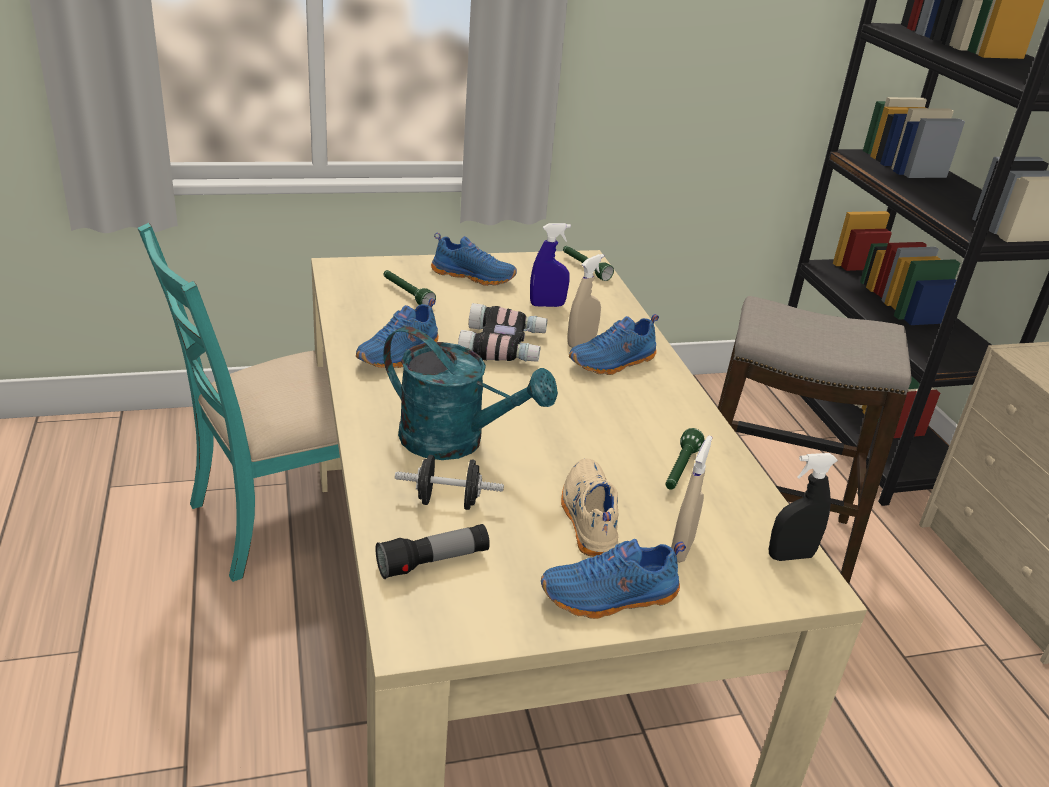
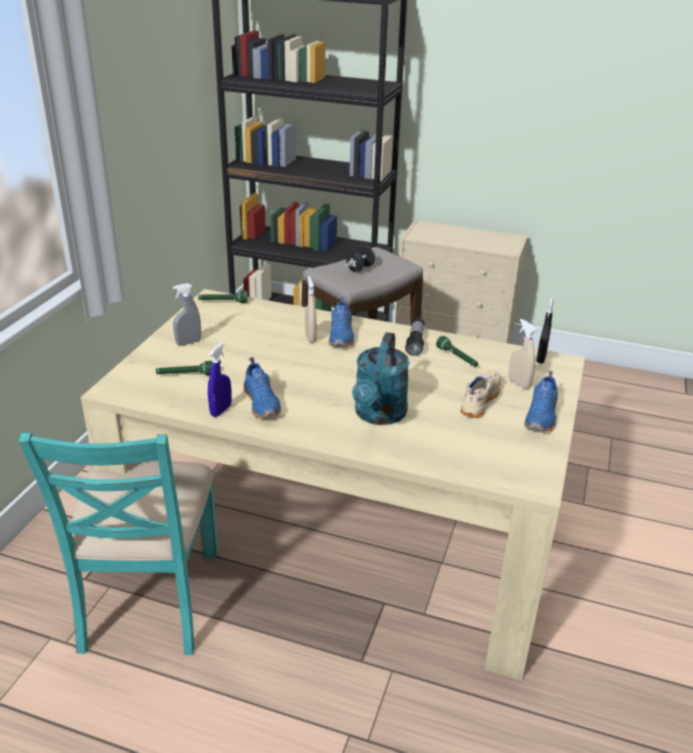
camera: 55 degrees left, 0 degrees up
(433, 562) = (483, 460): flashlight -> flashlight (415, 342)
(448, 502) = (434, 437): black dumbbell -> black dumbbell (360, 268)
(456, 442) = (378, 415): turquoise watering can -> turquoise watering can turned 135 degrees clockwise
(474, 276) = (188, 342): blue shoe -> grey spray bottle
(504, 346) = (289, 363): binoculars -> none
(547, 305) = (255, 332): blue spray bottle -> blue spray bottle (221, 410)
(587, 519) = (478, 400): beige shoe -> beige shoe turned 90 degrees clockwise

